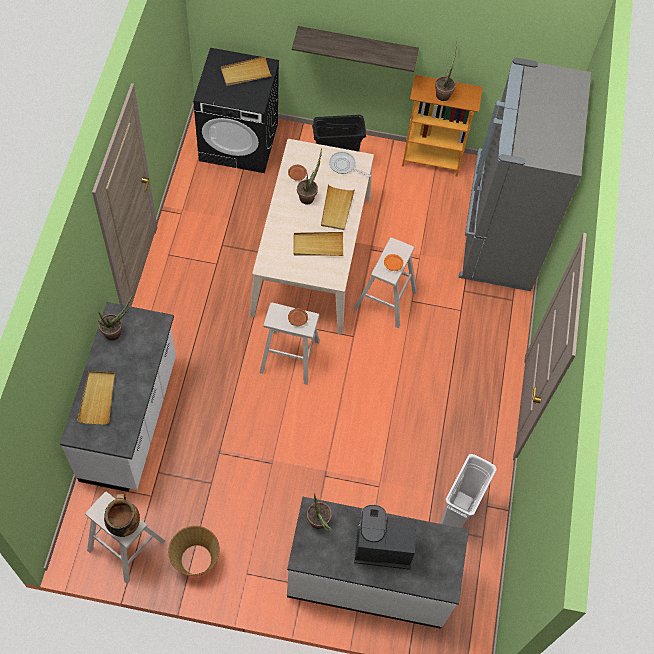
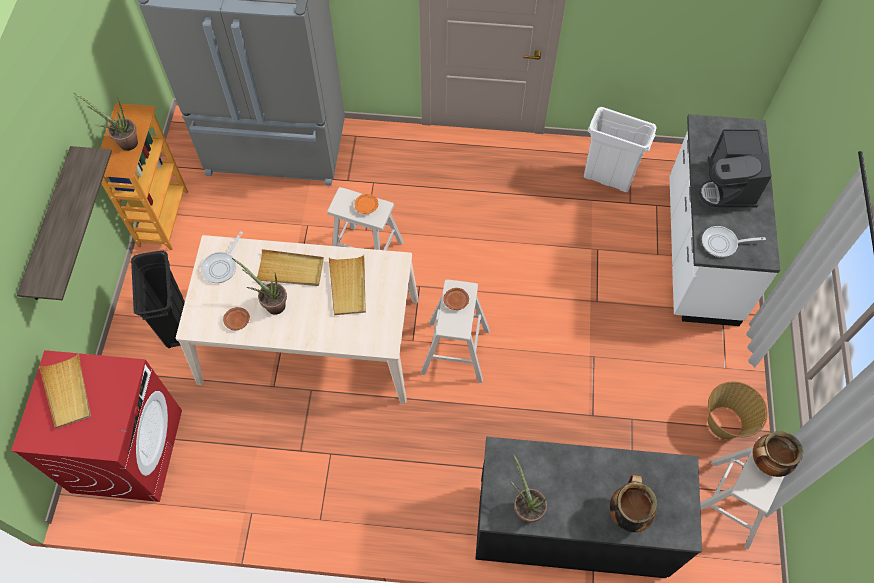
camera: 90 degrees left, 0 degrees up
(98, 398) = (627, 513): beige tray -> cooking pot
(130, 420) = (571, 527): white counter -> black counter
(239, 142) = (127, 450): black washing machine -> red washing machine
(319, 524) = (722, 244): potted plant -> frying pan

